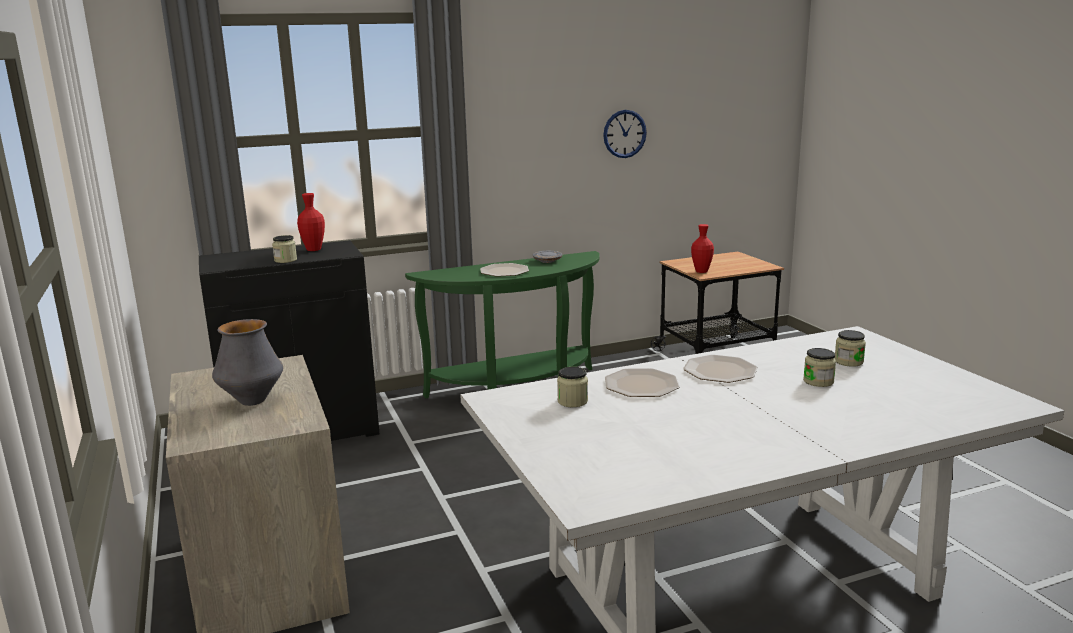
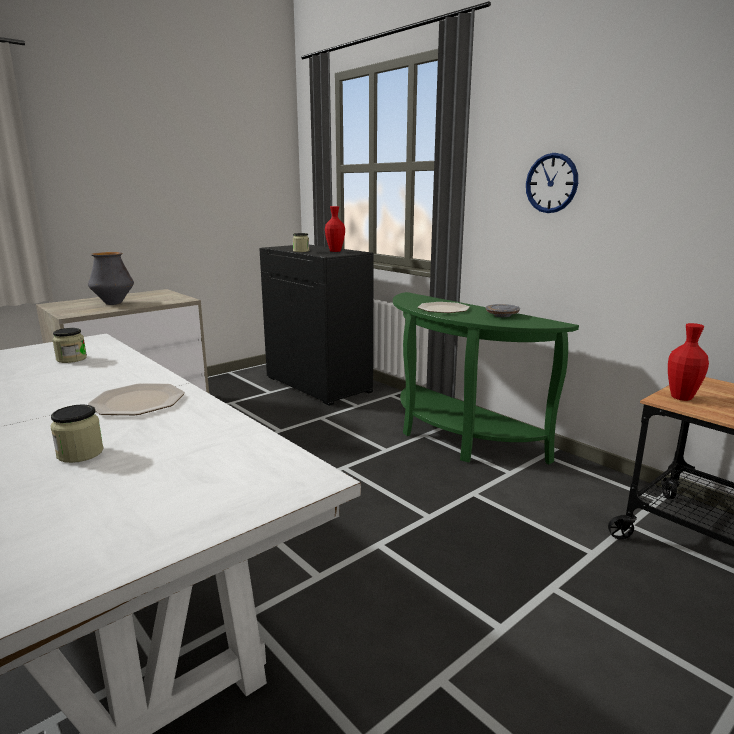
camera: 70 degrees right, 0 degrees up
(624, 134) = (674, 178): wall clock -> wall clock (551, 183)
(642, 384) = (104, 375): plate -> none
(848, 361) = (160, 473): jar -> none

